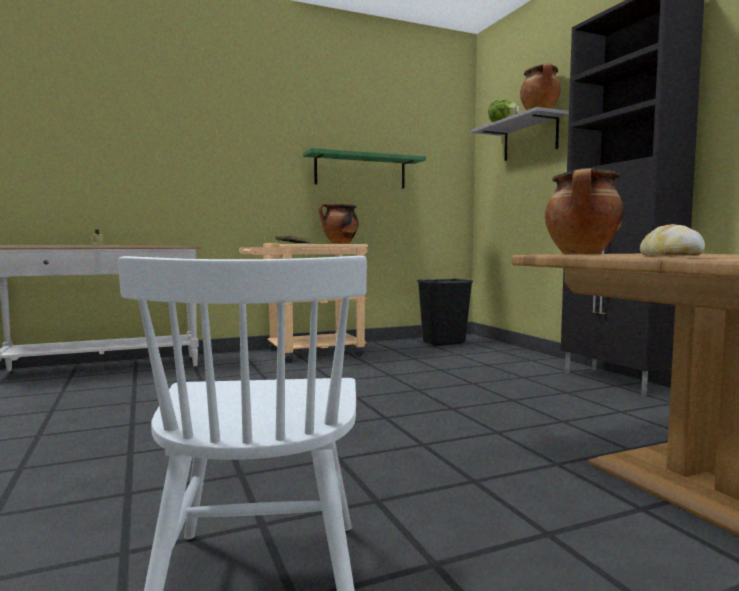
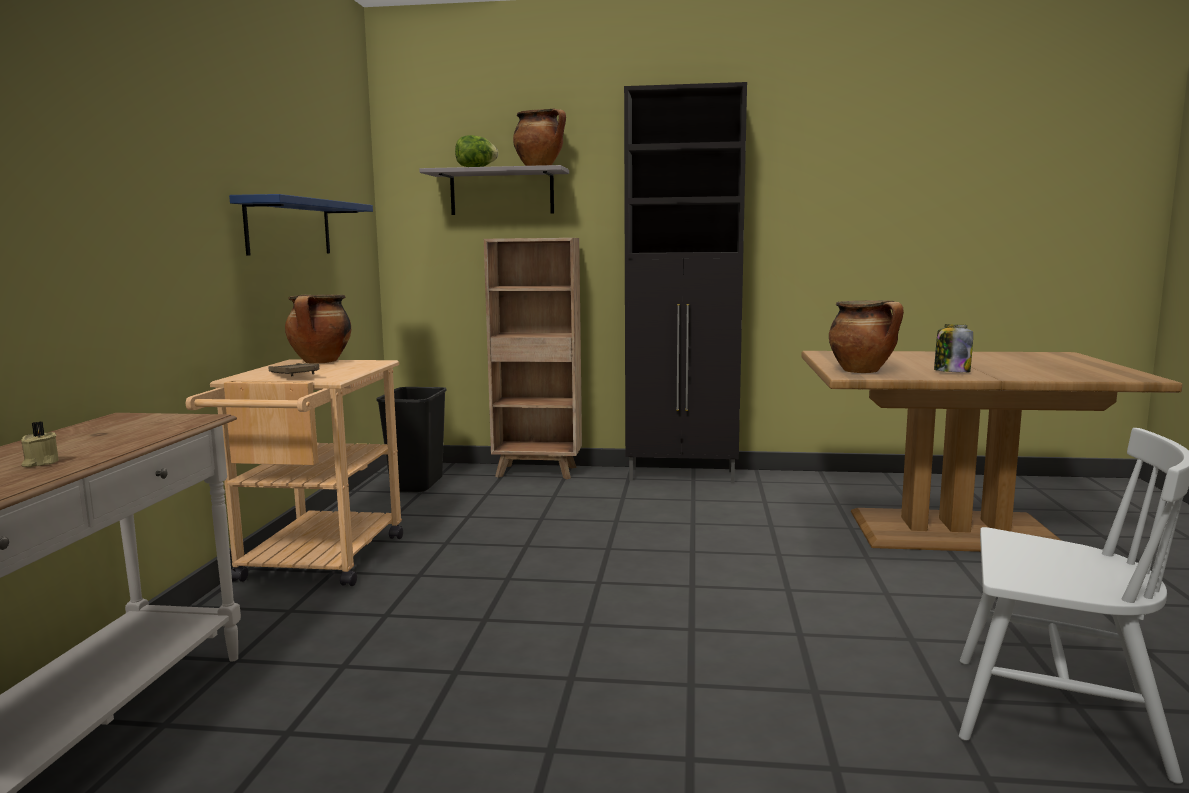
camera: 60 degrees left, 5 degrees up
(360, 171) = (289, 227): green shelf -> blue shelf
(524, 354) = (538, 472): none -> brown bookcase
(669, 256) = (951, 372): bread -> jar

